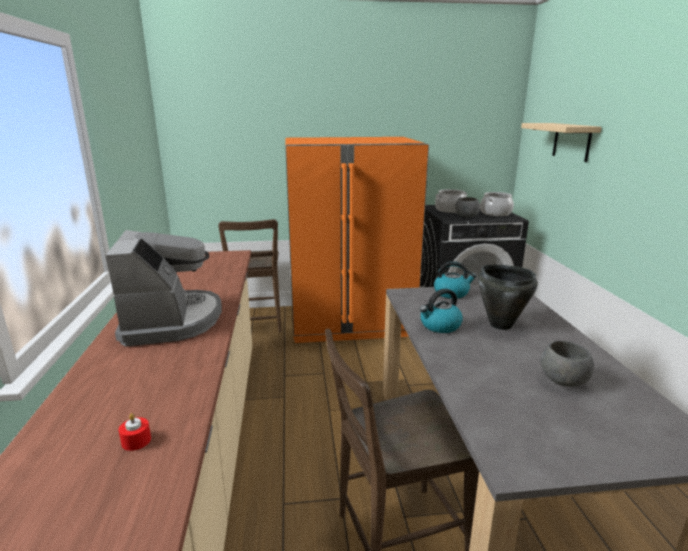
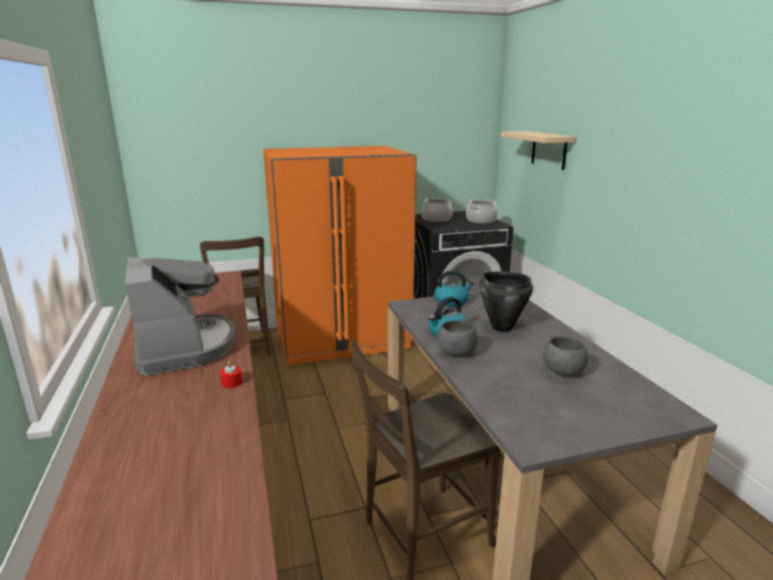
camera: 10 degrees left, 0 degrees up
(136, 441) = (196, 458): red candle -> red candle (231, 382)
(466, 217) = (454, 225): grey bowl -> grey bowl (456, 353)

